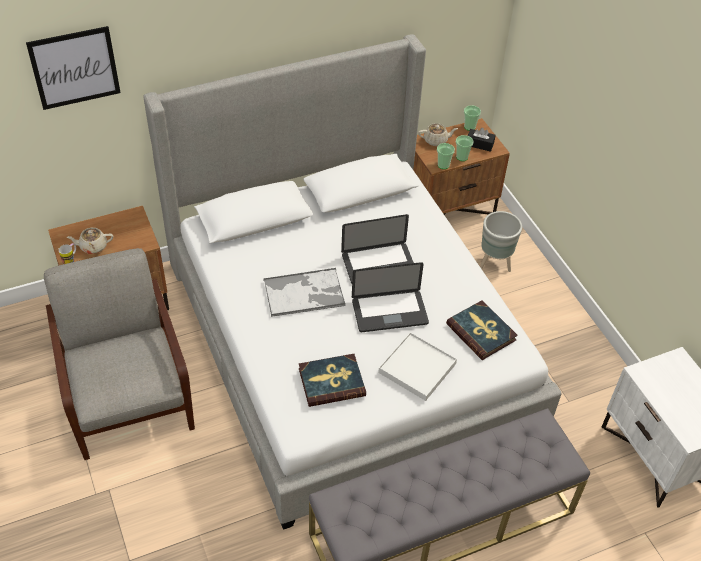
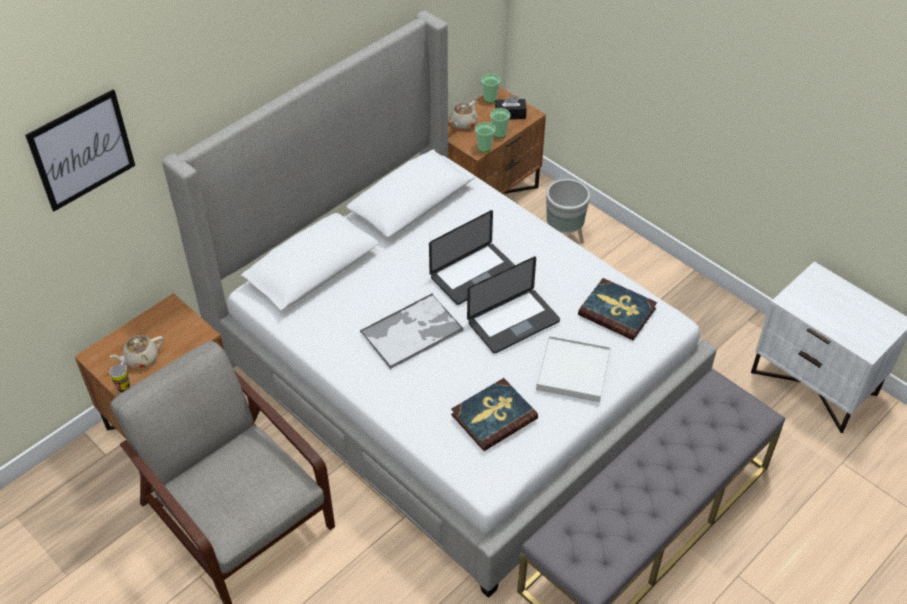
camera: 20 degrees left, 0 degrees up
(436, 140) = (463, 123): beige teapot -> beige teapot turned 150 degrees clockwise

